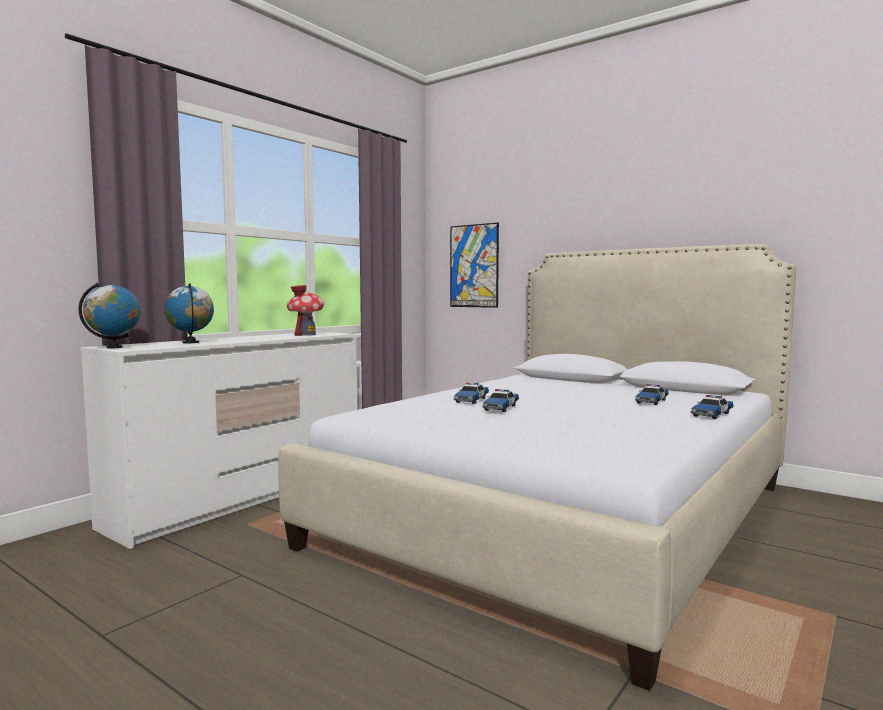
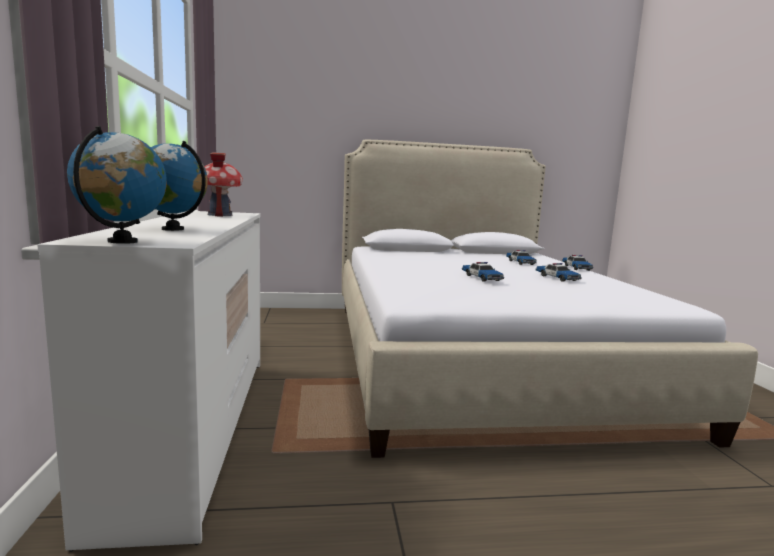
camera: 45 degrees left, 5 degrees up
(471, 400) = (441, 274): toy car -> toy car (557, 278)
(474, 266) = (276, 144): picture -> none

